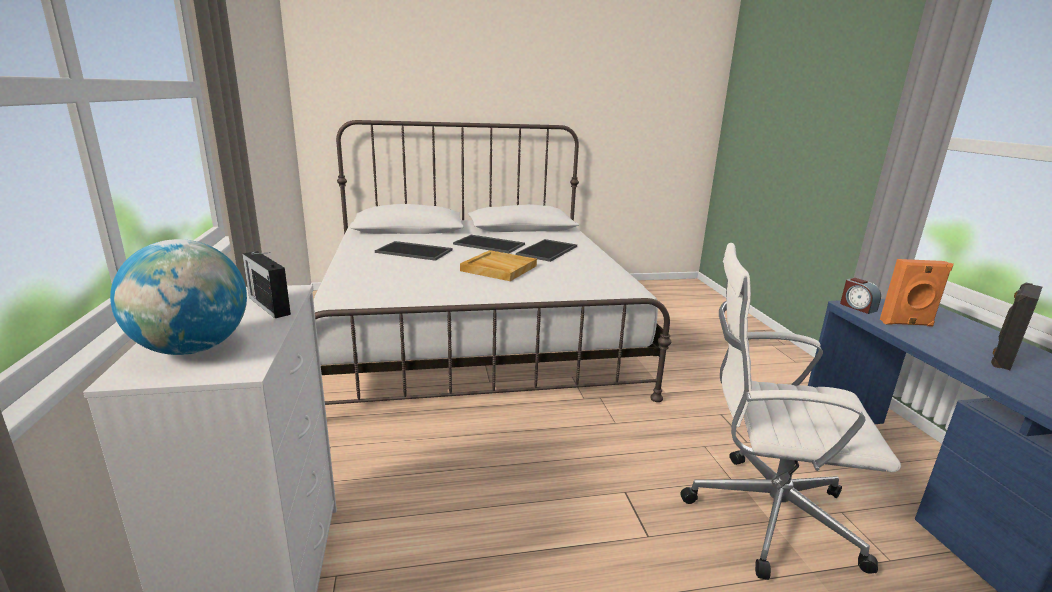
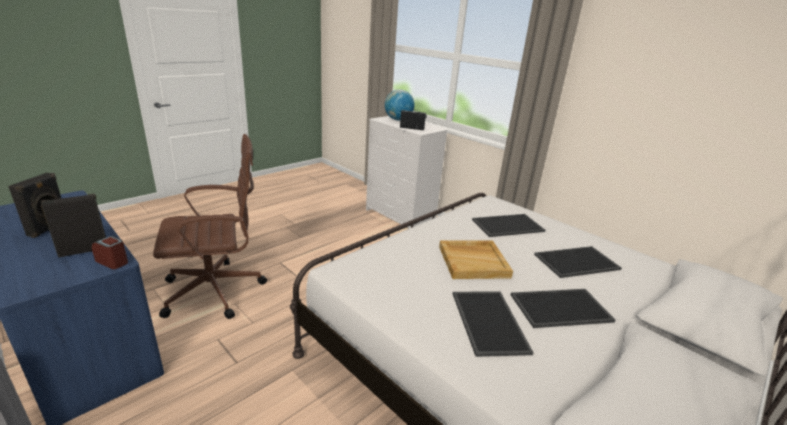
camera: 145 degrees right, 5 degrees up
(400, 277) = (507, 226): none -> tray
(766, 514) = (217, 290): white office chair -> brown office chair
(906, 324) = (84, 250): orange speaker -> black speaker

